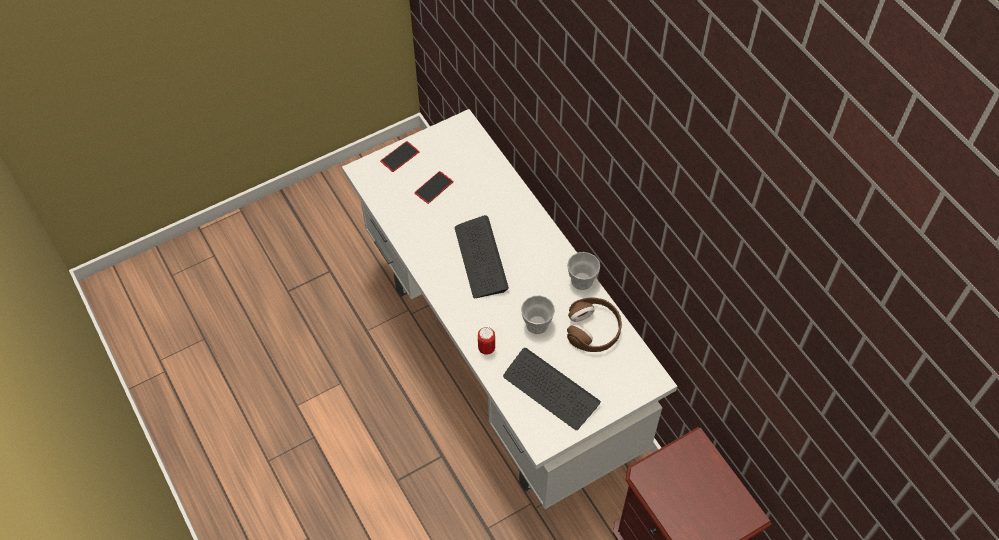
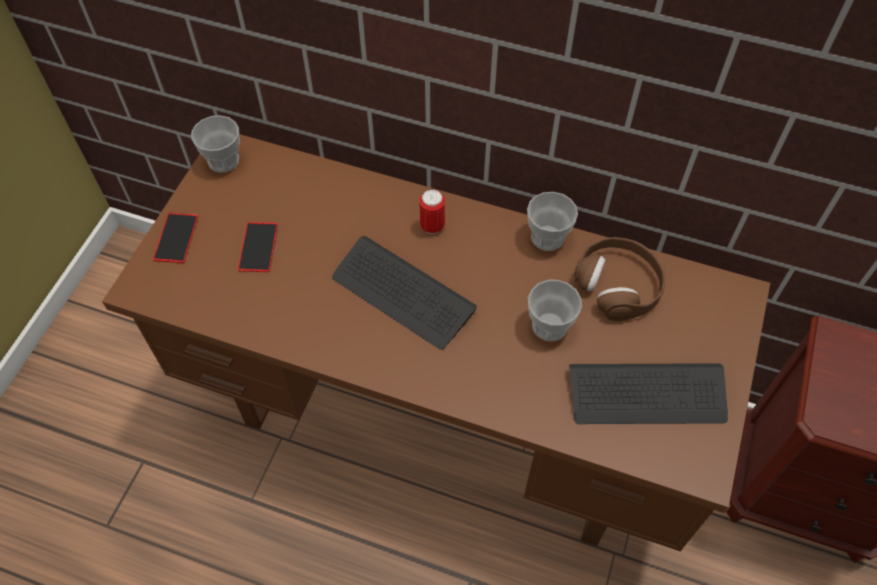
camera: 40 degrees left, 0 degrees up
(456, 129) = (223, 160): none -> cup
(486, 348) = (520, 402): can -> can (432, 226)
(502, 362) = (440, 419): white desk -> brown desk

